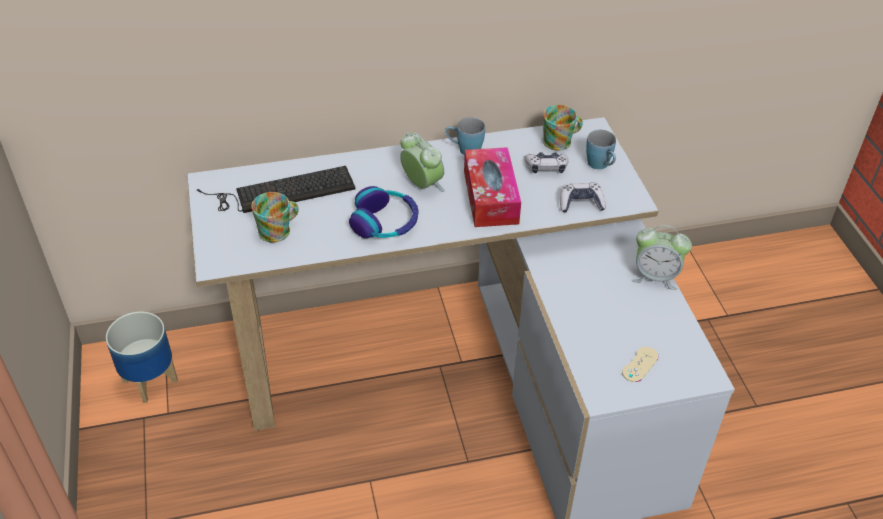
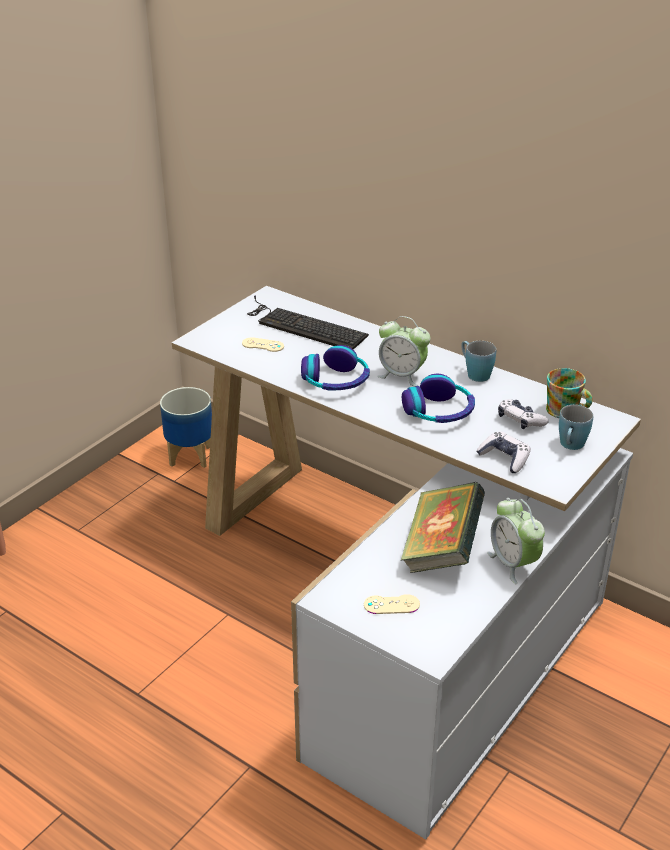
camera: 50 degrees right, 10 degrees down
(279, 230) = (263, 345): mug -> beige game controller
(422, 185) = (402, 375): alarm clock -> alarm clock turned 105 degrees clockwise
(490, 197) = (439, 412): tissue box -> headphones
(608, 301) = (441, 550): none -> book

